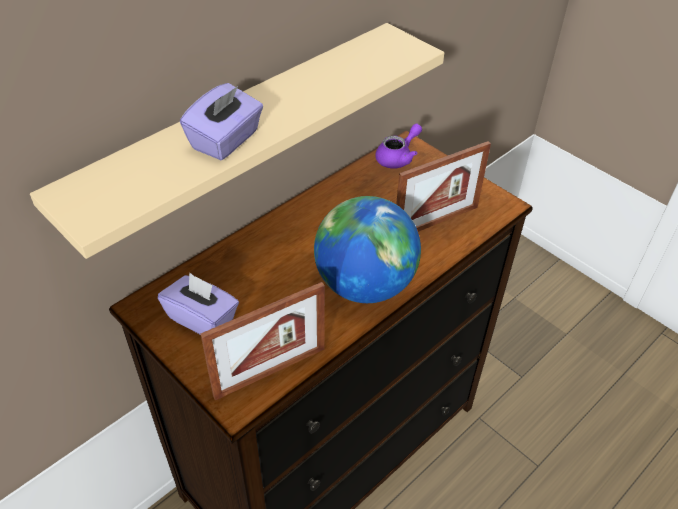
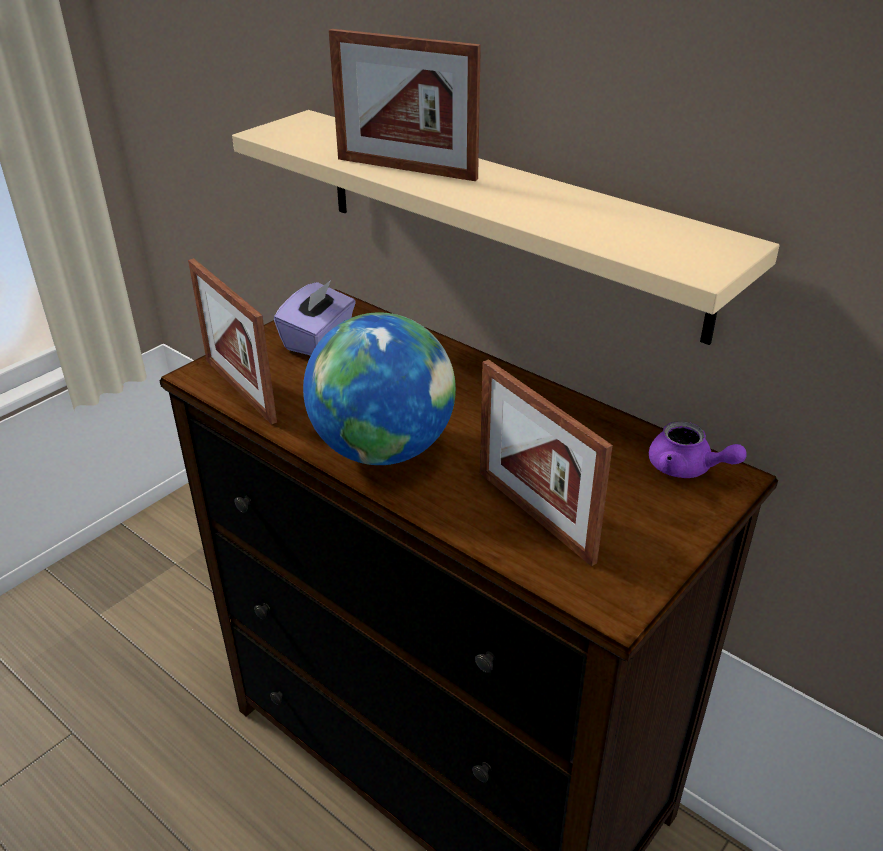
camera: 85 degrees right, 10 degrees down
(226, 140) = (406, 169): purple tissue box -> picture frame

